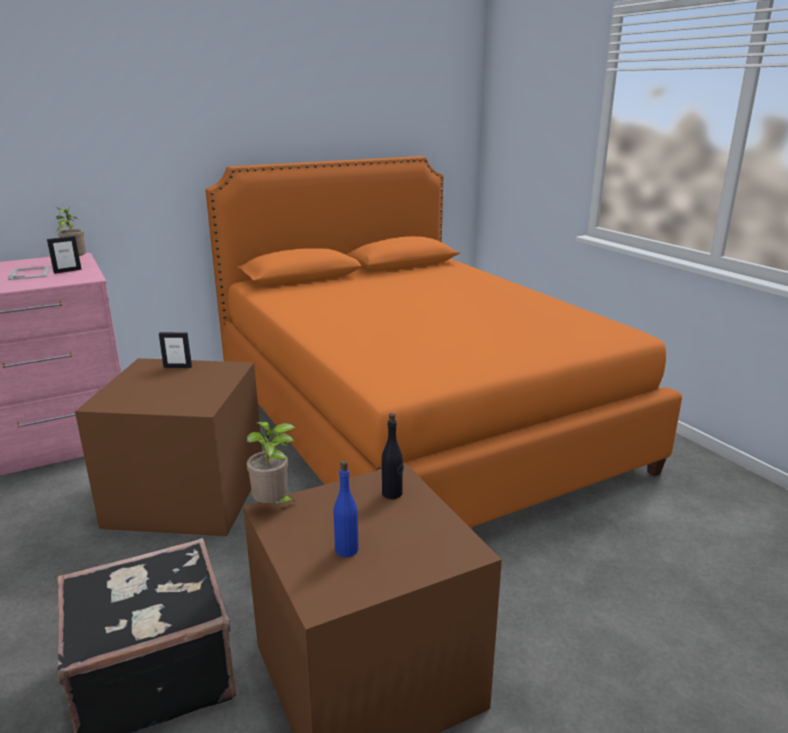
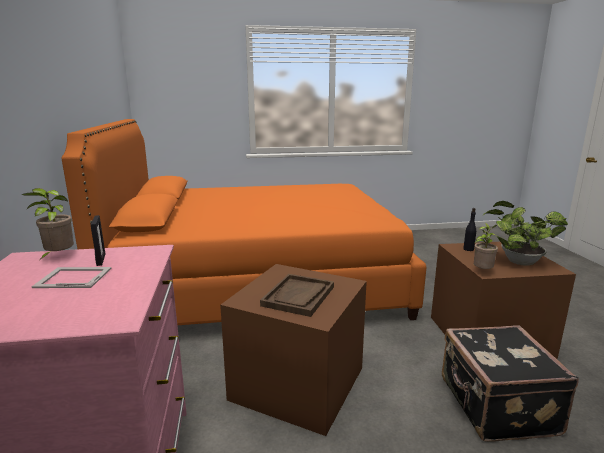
camera: 70 degrees left, 5 degrees down
(159, 386) = (298, 296): none -> brown tray
(177, 367) = (261, 288): picture frame -> none
(346, 549) = (517, 262): blue bottle -> potted plant

